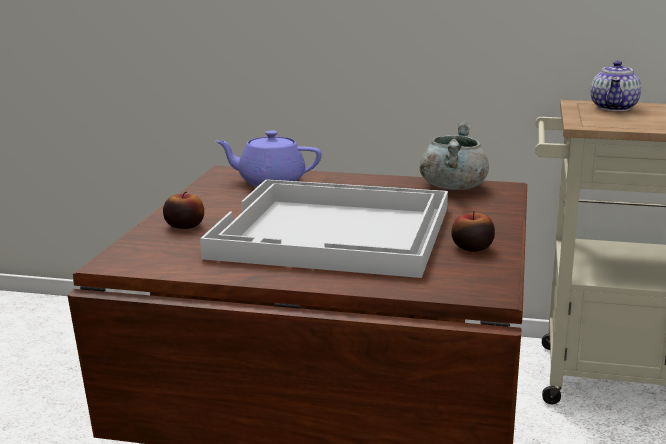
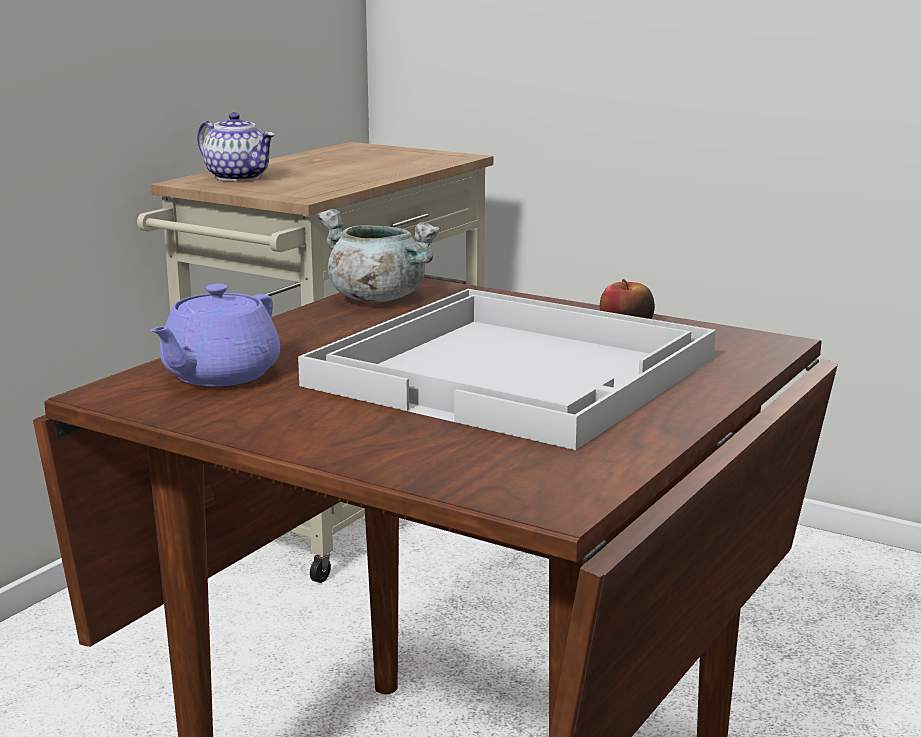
camera: 70 degrees left, 0 degrees up
(184, 226) = (400, 447): apple -> none

